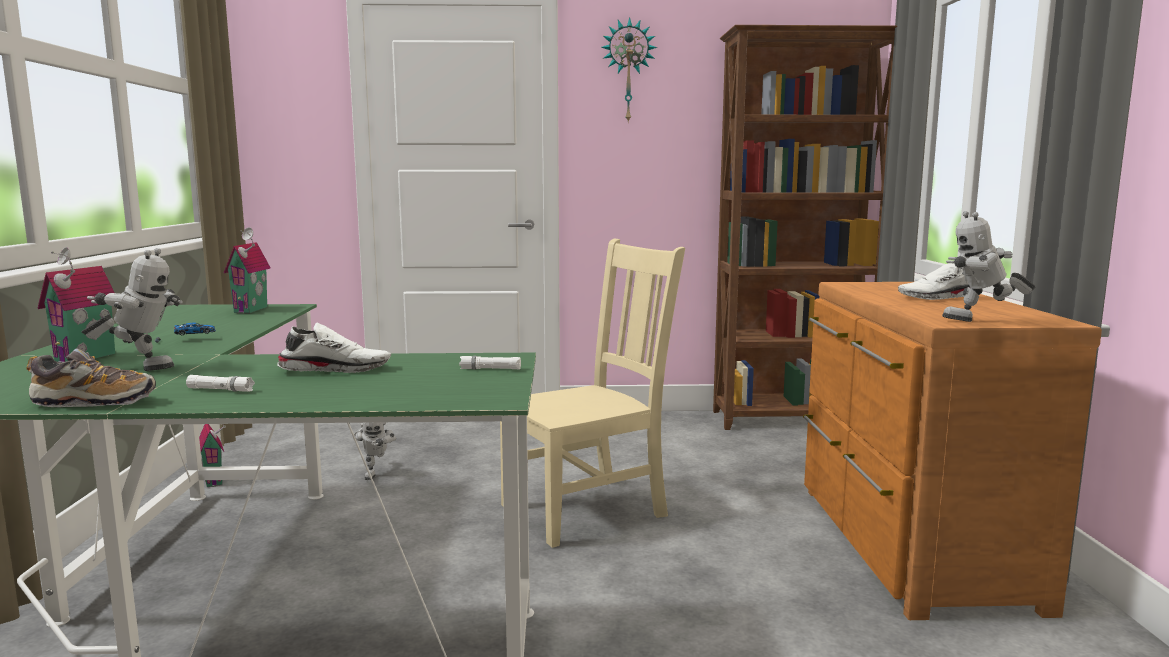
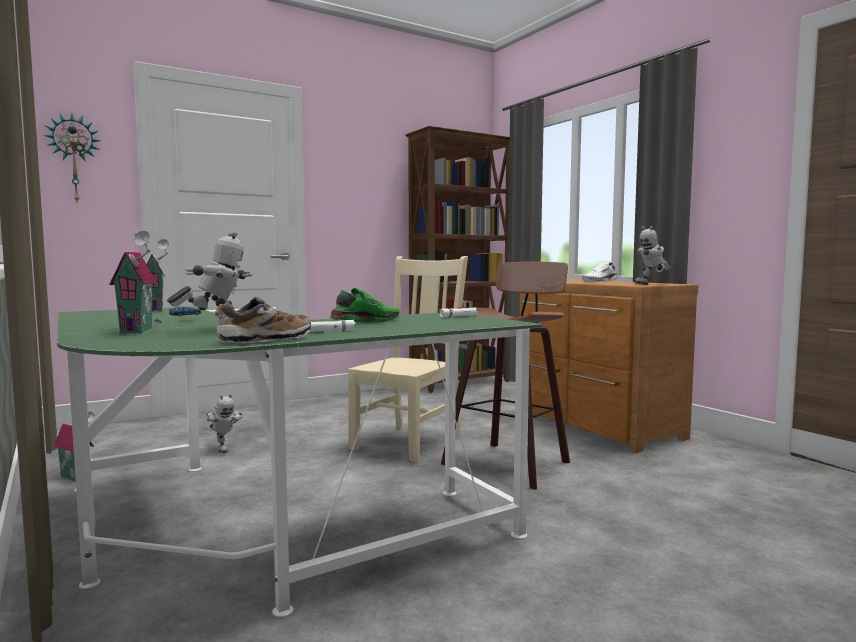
camera: 30 degrees left, 5 degrees down
(336, 369) = (364, 322): white shoe -> green shoe
(628, 71) = (349, 150): wall clock -> wall clock (74, 158)
(674, 583) = (509, 462): none -> stool

